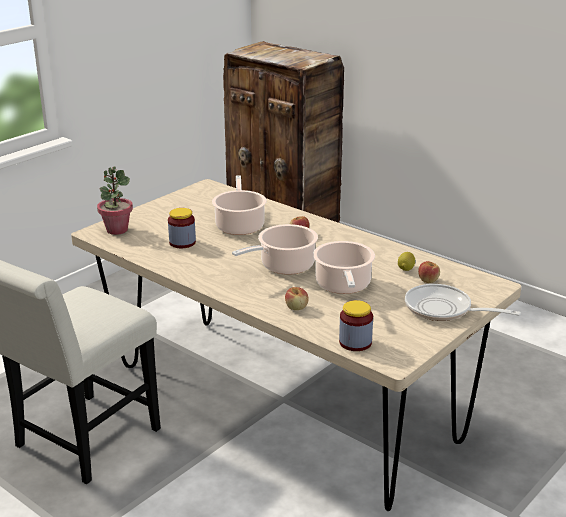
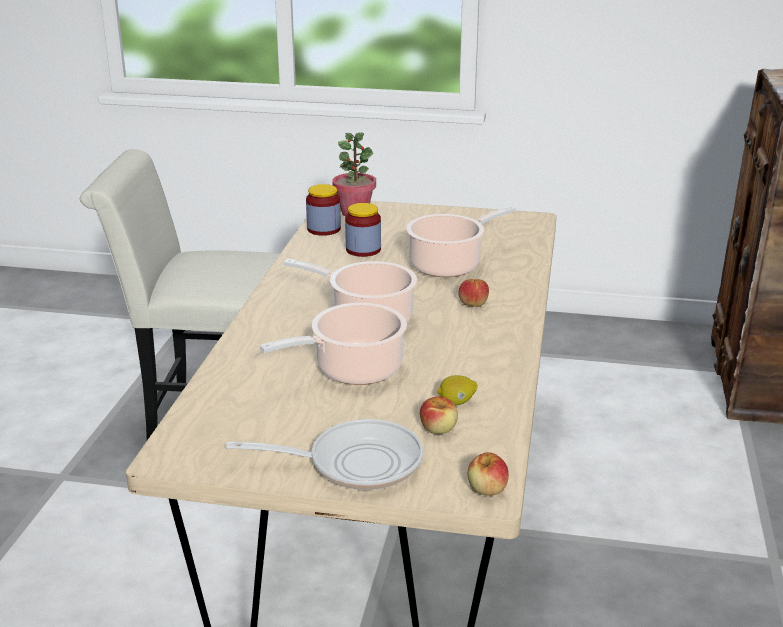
camera: 60 degrees right, 0 degrees up
(296, 307) = (264, 355): apple -> apple (487, 489)
(355, 342) = (202, 417): jar -> jar (324, 229)
(443, 310) = (355, 463): frying pan -> frying pan turned 90 degrees clockwise

